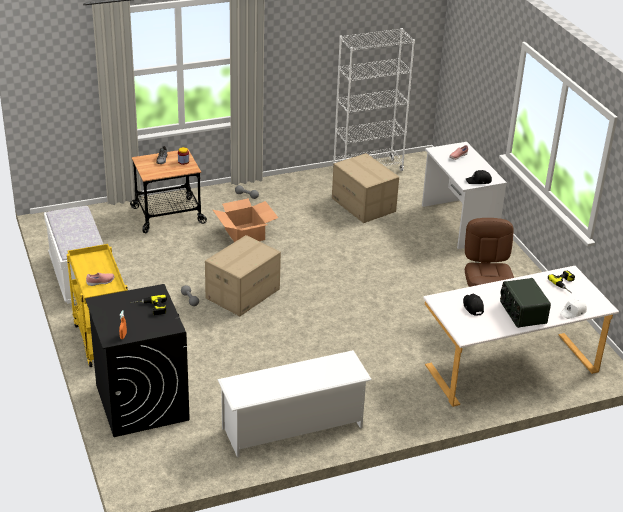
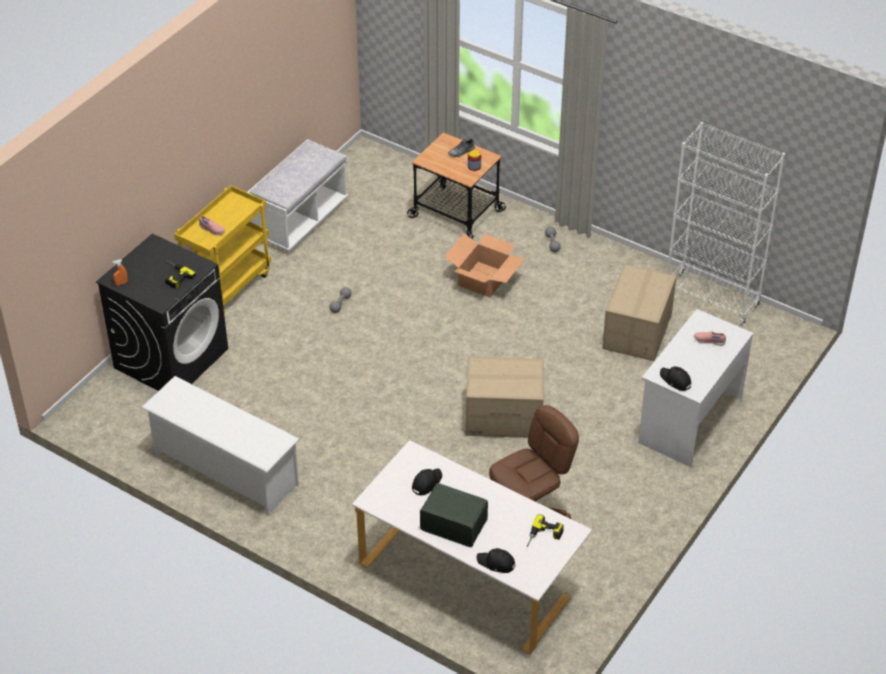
camera: 55 degrees right, 10 degrees up
(242, 293) = (386, 331): cardboard box -> cardboard box (503, 416)
(522, 313) = (454, 524): radio -> radio turned 75 degrees clockwise
(573, 312) = (496, 563): white cap -> black cap

